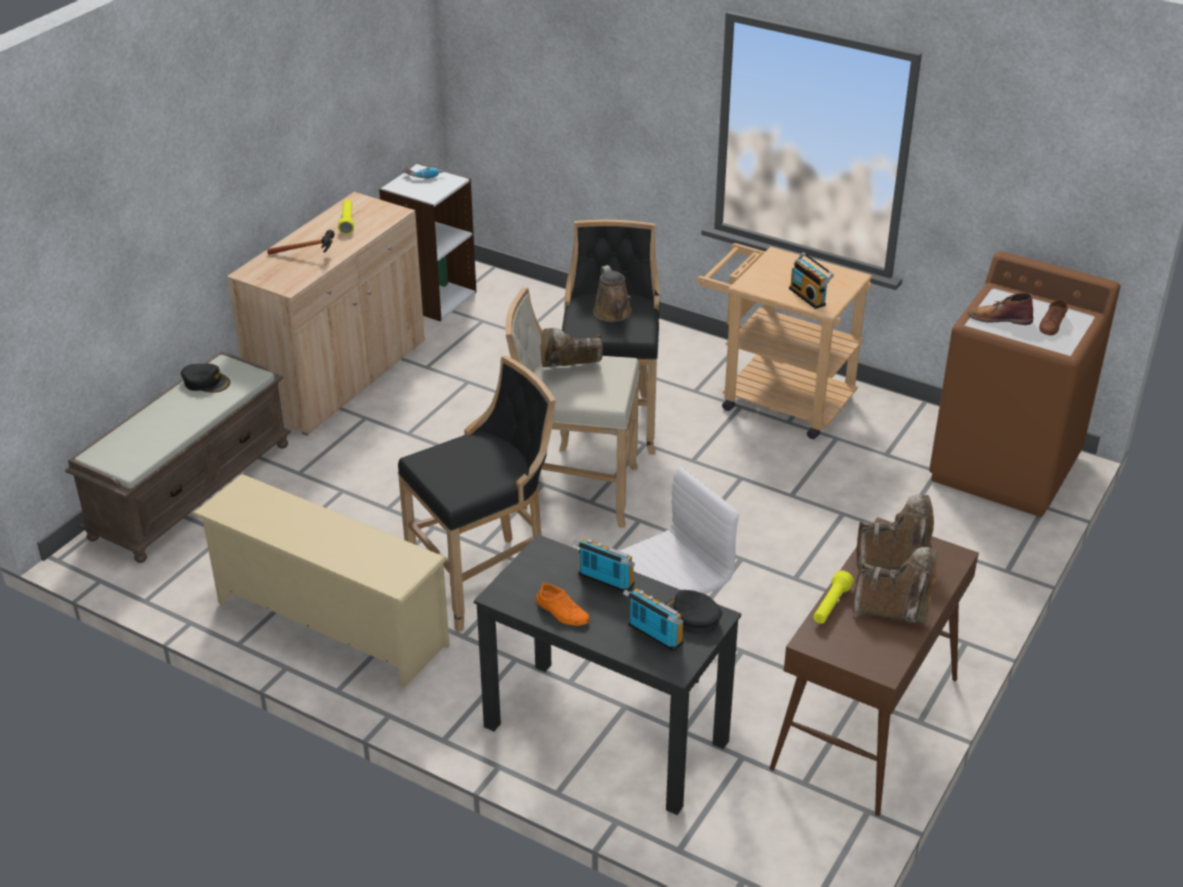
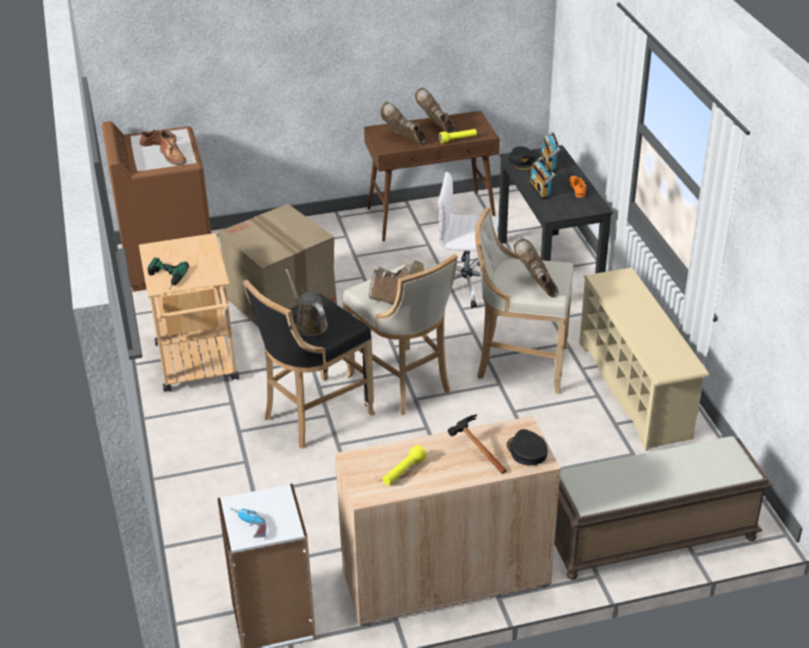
camera: 135 degrees left, 0 degrees up
(206, 382) = (616, 491): black cap -> black cap (526, 451)
(455, 462) = (536, 285): none -> brown boot
(485, 578) = (519, 364): black stool -> beige stool
(614, 314) = (309, 324): brown watering can -> brown watering can turned 60 degrees counterclockwise
(785, 262) = (165, 278): none -> power drill
(809, 296) = (200, 250): radio -> none
(820, 497) = (282, 302): none -> cardboard box

